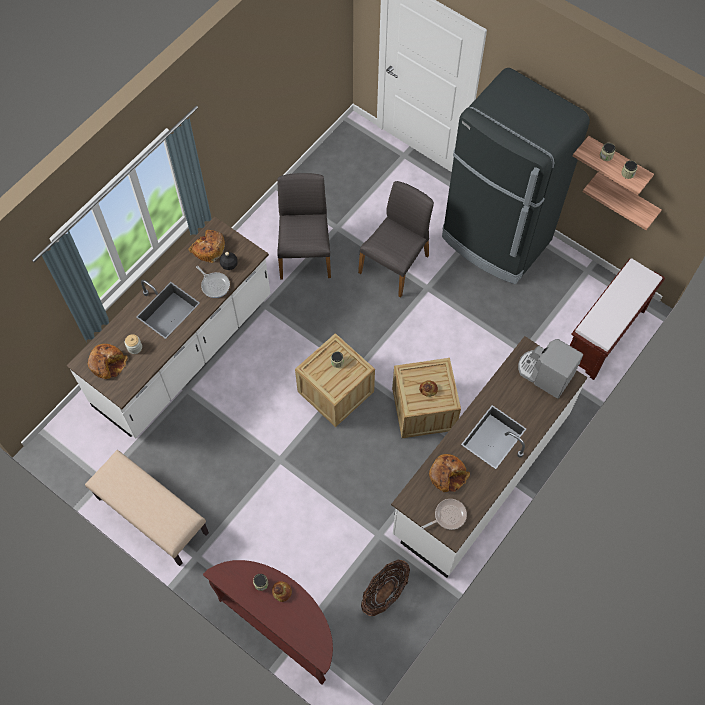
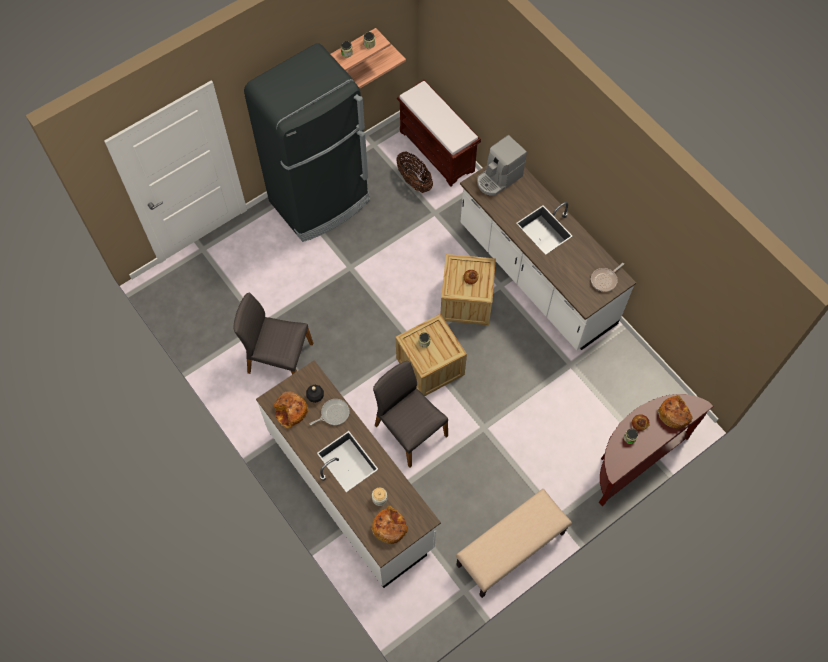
camera: 75 degrees left, 0 degrees up
(385, 592) = (621, 372): basket -> basket (414, 181)
(395, 264) = (317, 286): grey chair -> grey chair (409, 430)
(447, 475) = (569, 271): bread -> bread (674, 414)
(448, 516) = (605, 280): frying pan -> frying pan turned 120 degrees counterclockwise

